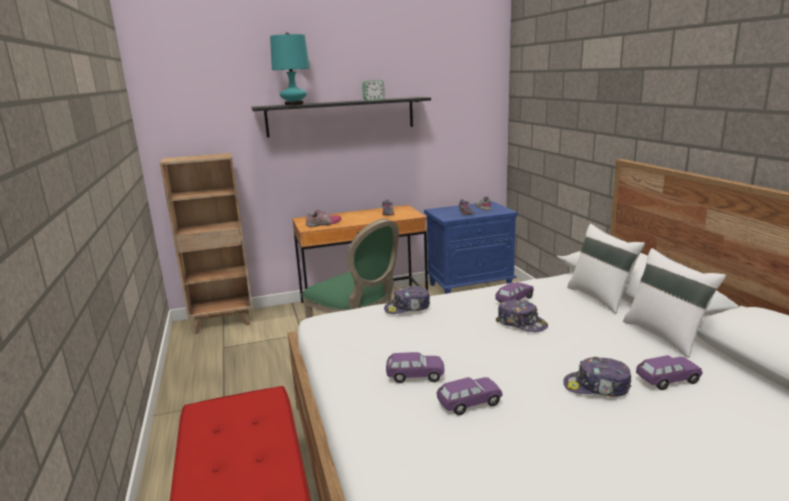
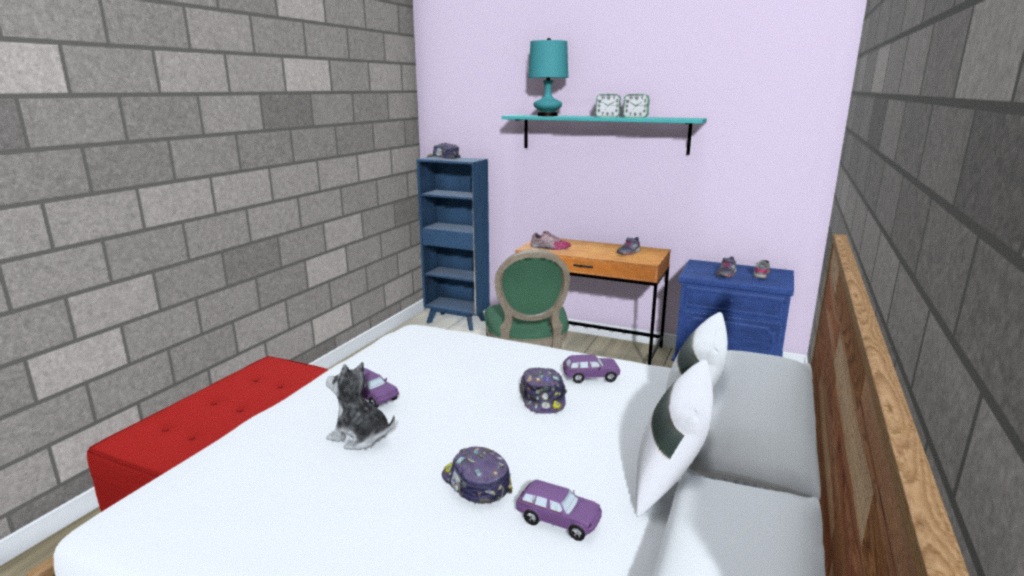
camera: 40 degrees right, 0 degrees up
(223, 322) = (457, 321): brown bookcase -> blue bookcase
(341, 116) = (603, 133): black shelf -> turquoise shelf
(351, 101) = (607, 117): none -> alarm clock
(407, 308) = (480, 344): cap -> cap (443, 158)
(469, 403) = (360, 436): purple toy car -> plush toy

